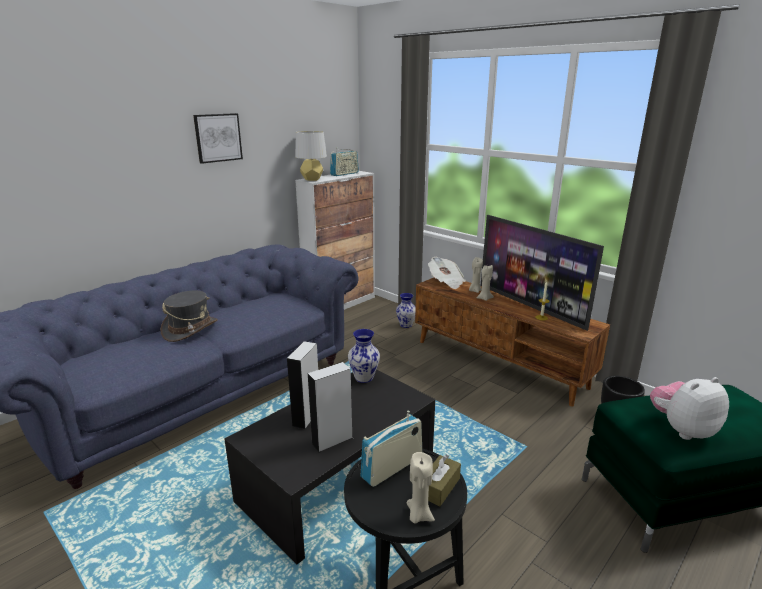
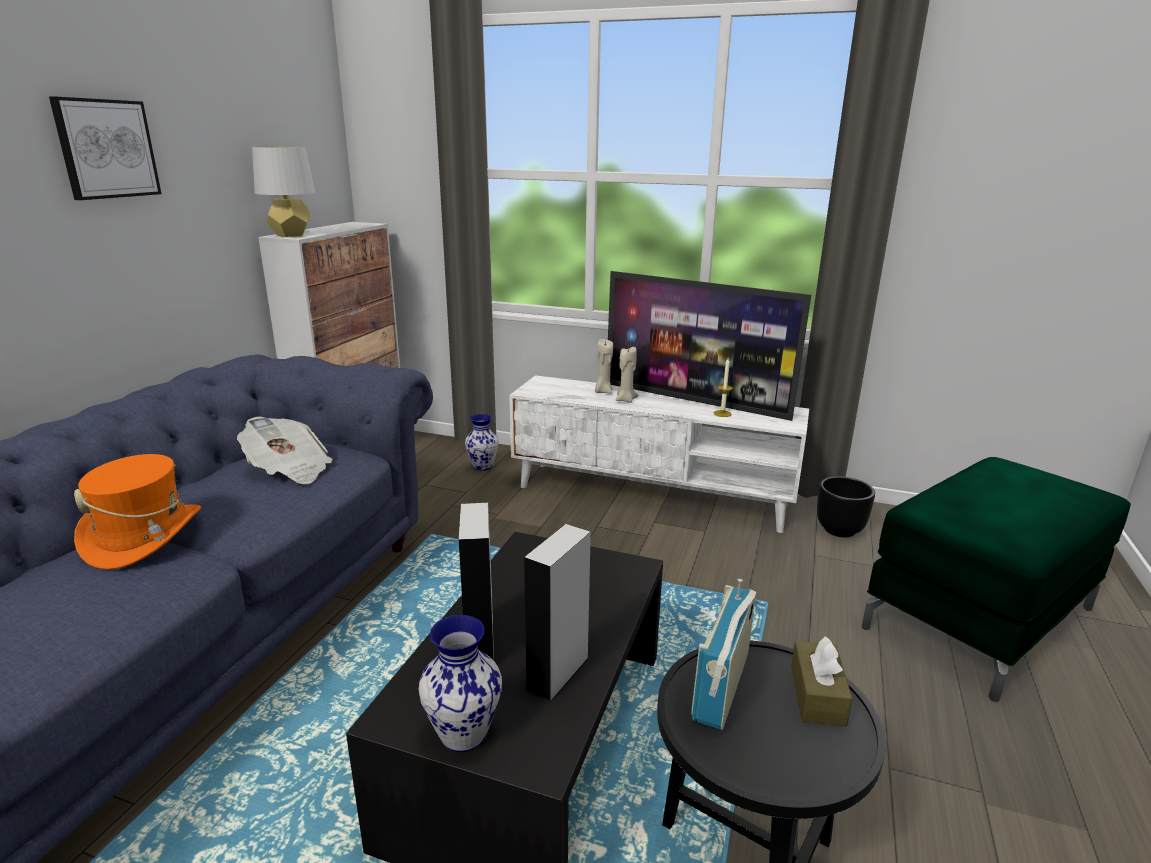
camera: 25 degrees left, 0 degrees up
(190, 329) = (144, 536): grey hat -> orange hat
(344, 174) = (339, 226): radio -> none
(363, 377) = (527, 553): vase -> vase (462, 733)
(419, 515) = (831, 753): beige candle -> none
(446, 282) = (552, 386): newspaper -> newspaper (289, 470)
(499, 363) = (652, 495): brown tv stand -> white tv stand
(682, 429) = (1008, 521): plush toy -> none

